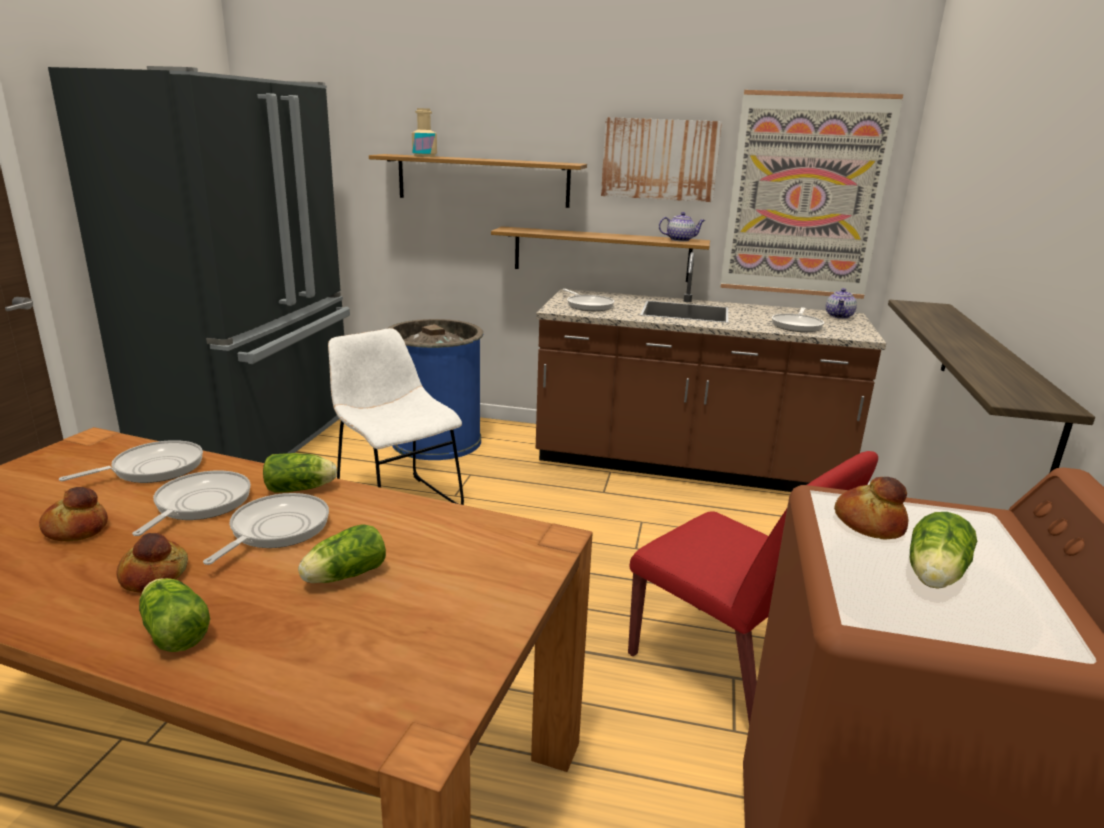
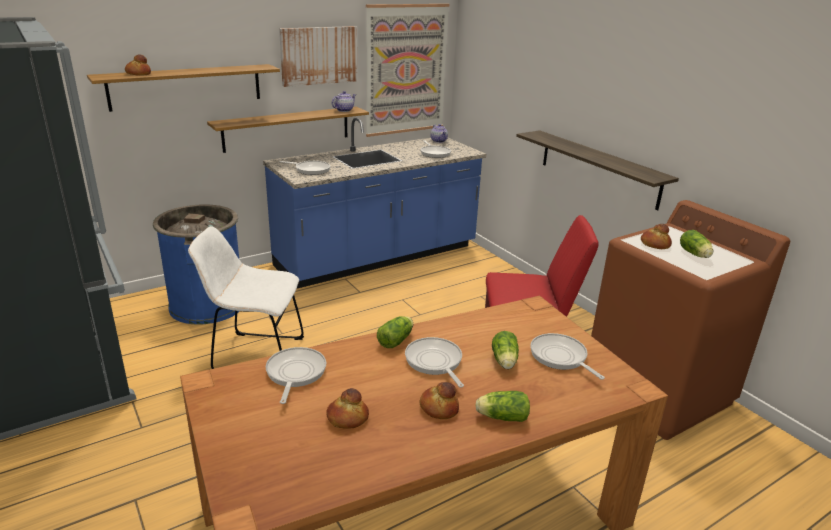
camera: 45 degrees left, 5 degrees up
(199, 504) = (371, 373): frying pan -> frying pan (560, 357)
(424, 156) = (138, 74): beige bottle -> bread
(687, 465) = (378, 257): brown counter -> blue counter

